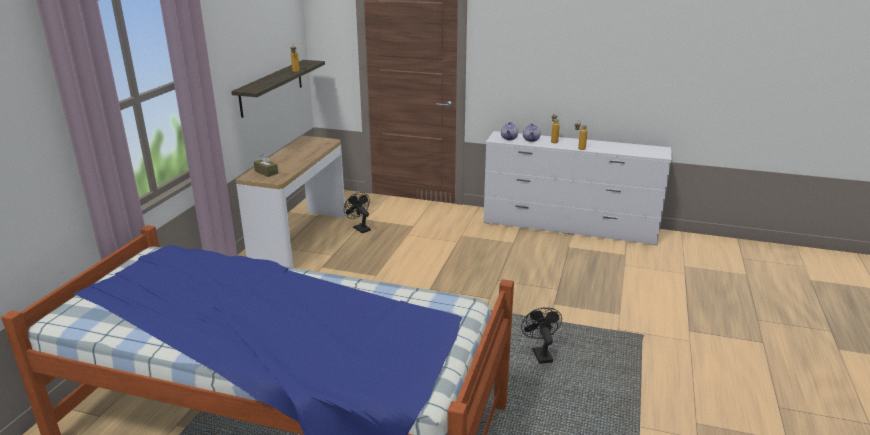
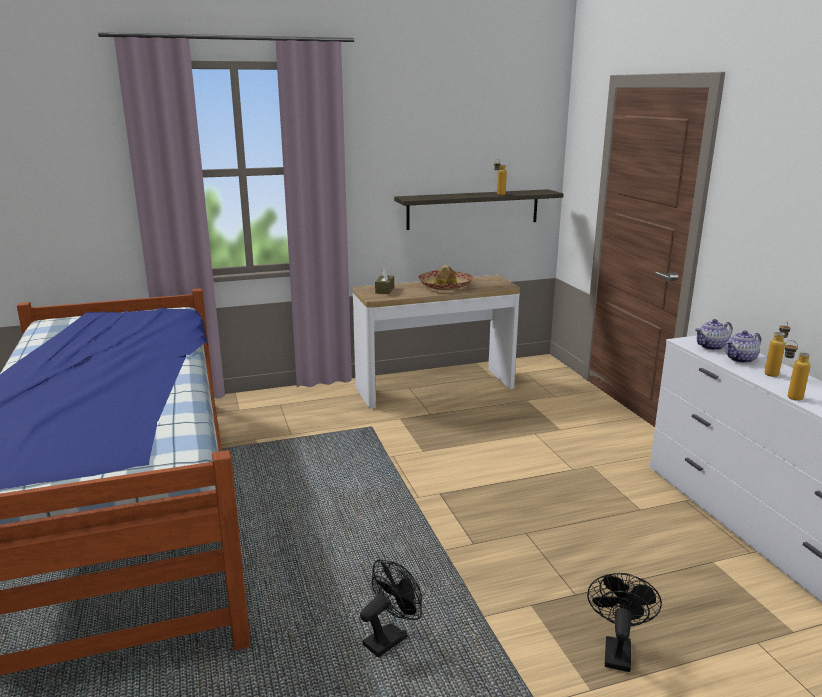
camera: 55 degrees right, 5 degrees down
(296, 154) = (445, 286): none -> hat
(359, 228) = (503, 404): black fan -> black fan (617, 649)

